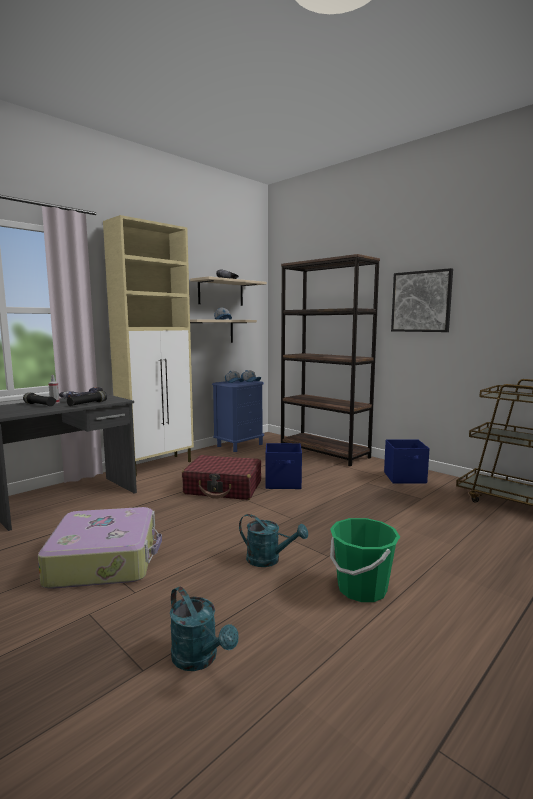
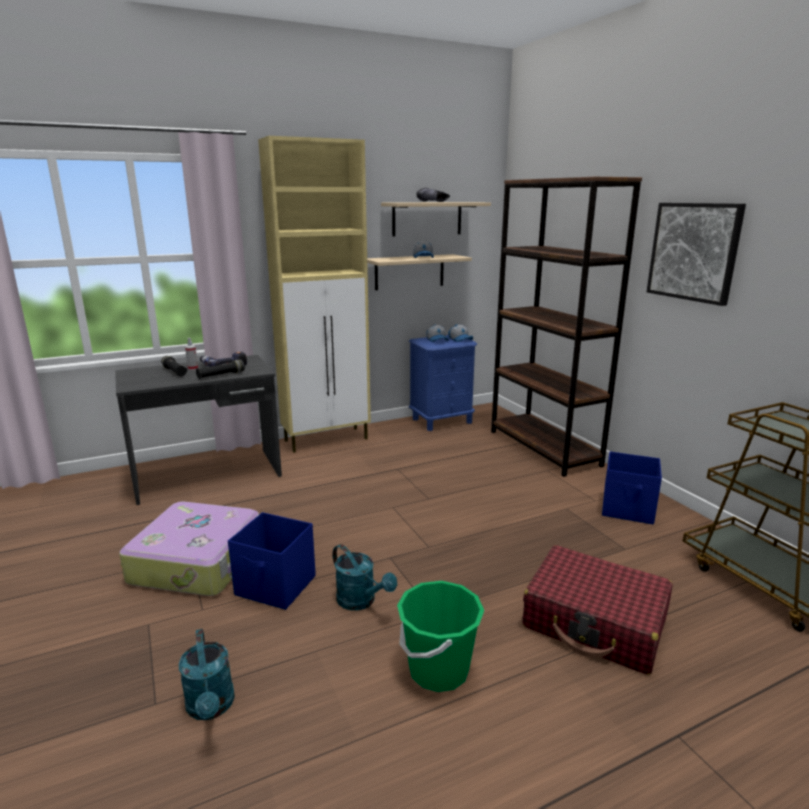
camera: 20 degrees right, 10 degrees up
(223, 488) = (379, 486): red suitcase -> red suitcase (595, 622)
(283, 483) = (455, 490): blue storage box -> blue storage box (276, 586)

